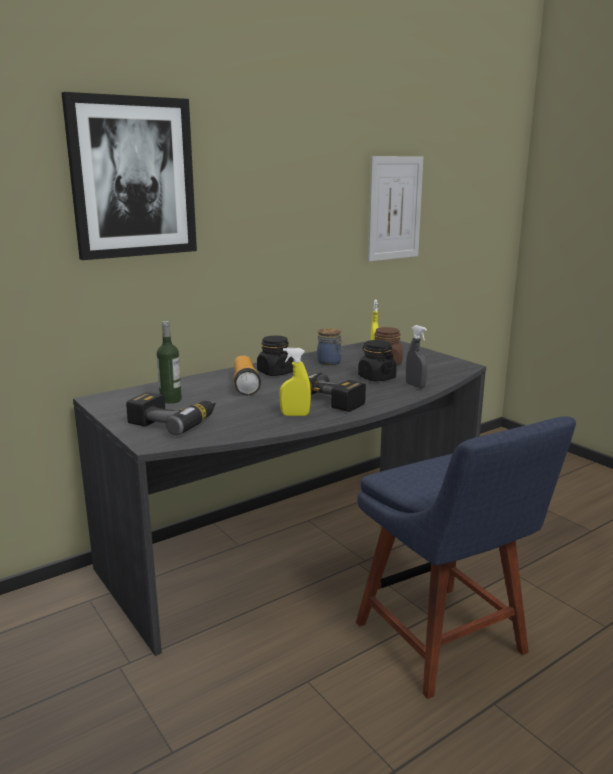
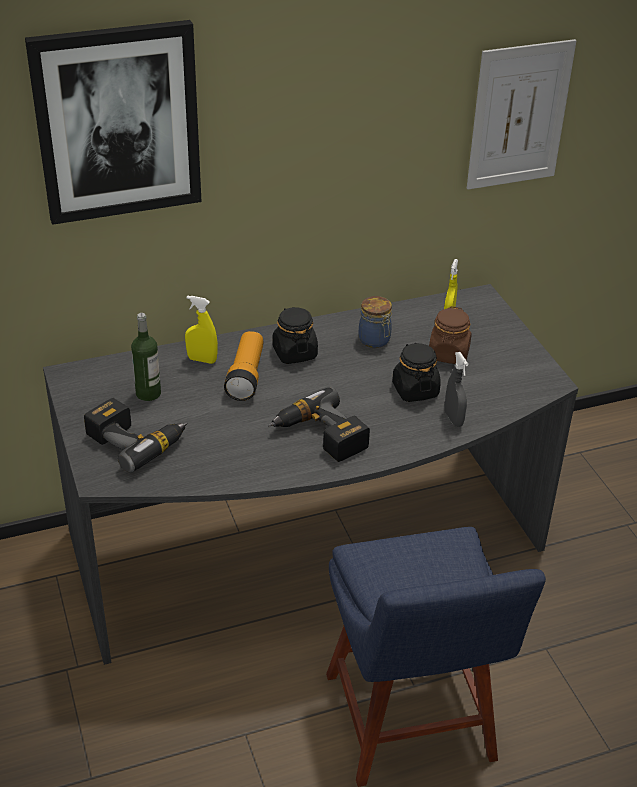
camera: 15 degrees right, 20 degrees up
(295, 415) = (275, 454): yellow spray bottle -> yellow spray bottle (202, 360)

